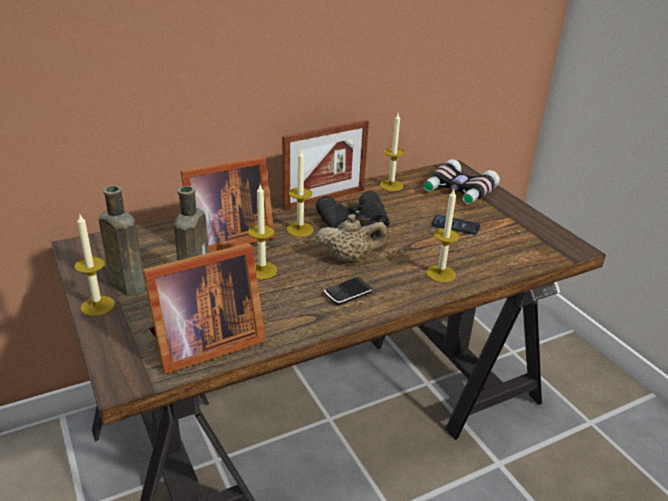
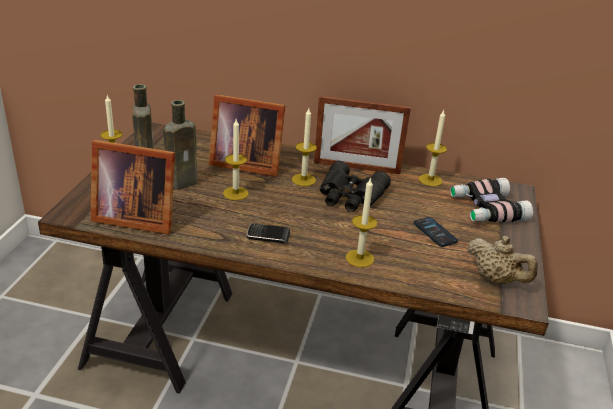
camera: 40 degrees right, 0 degrees up
(351, 259) = (307, 215): beige teapot -> beige teapot (496, 279)

